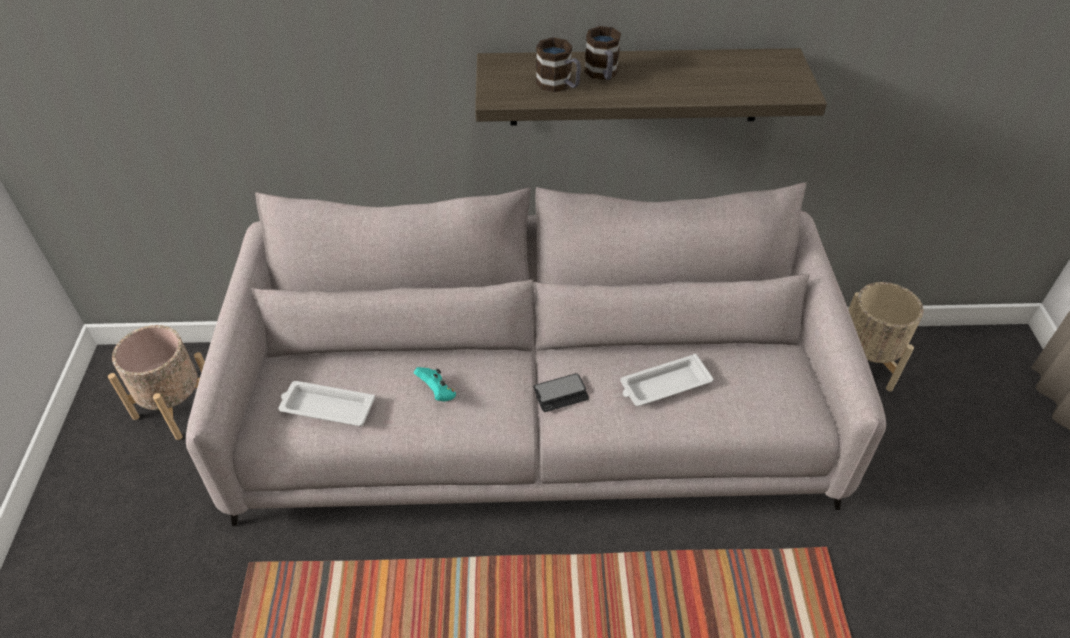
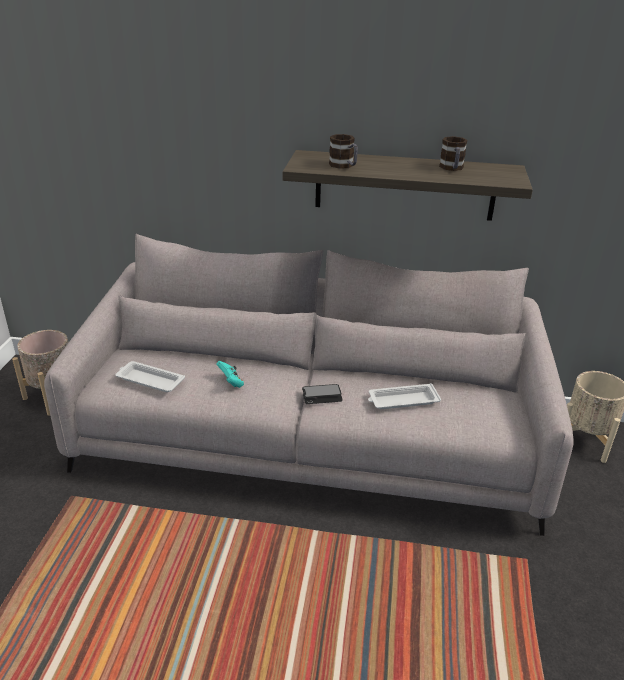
camera: 10 degrees right, 15 degrees down
(603, 74) = (376, 164): mug -> mug (452, 168)

